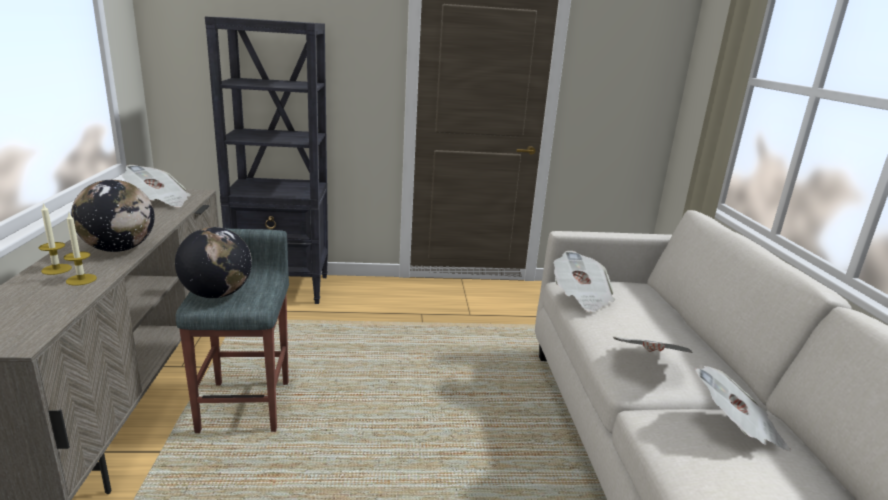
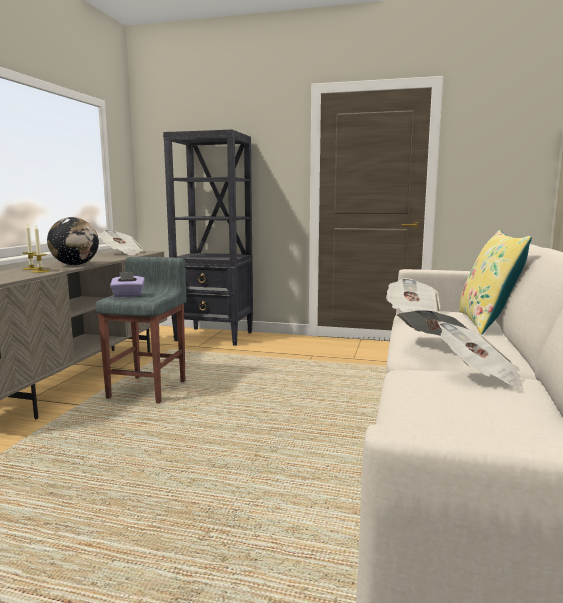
camera: 20 degrees right, 10 degrees down
(217, 294) = (128, 295): globe -> purple tissue box
(663, 307) = (487, 323): none -> yellow pillow

